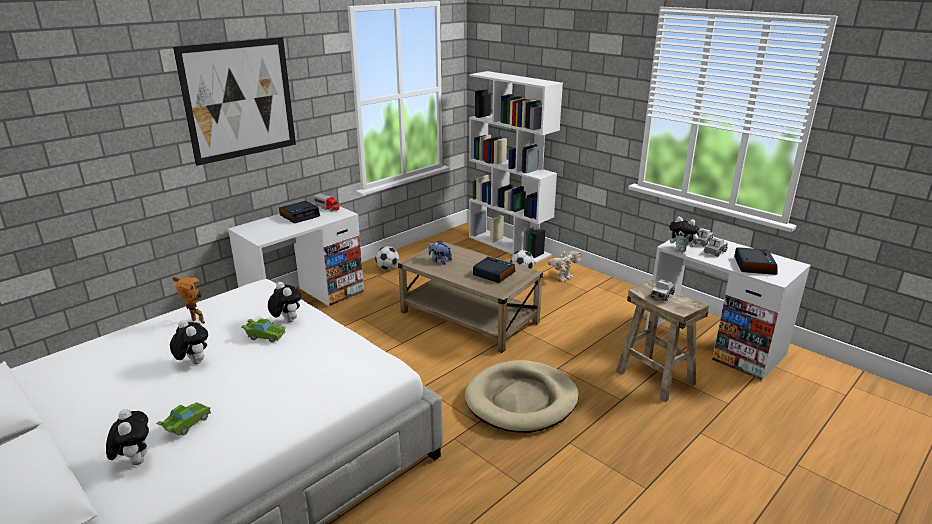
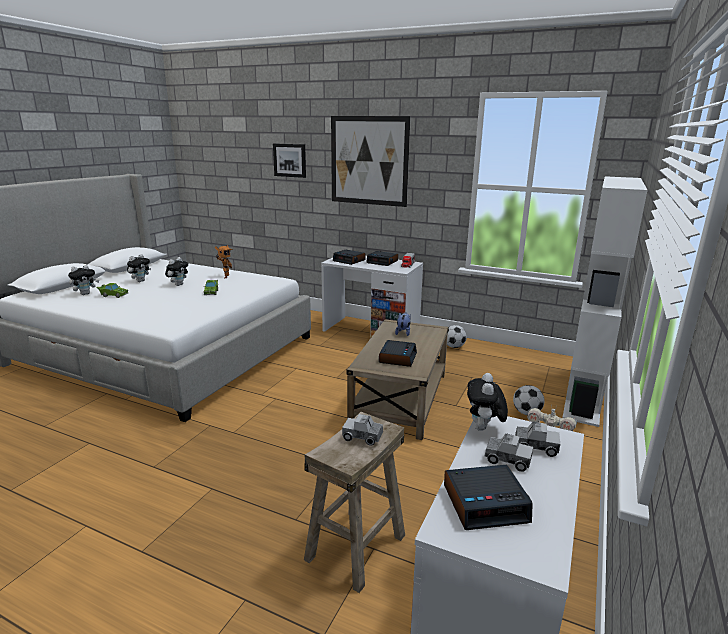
camera: 70 degrees right, 5 degrees down
(109, 124) = (290, 160): none -> picture
(271, 230) = (349, 260): none -> alarm clock
(286, 321) = (233, 293): plush toy -> plush toy (140, 281)
(521, 400) = (273, 450): beige dog bed -> none

